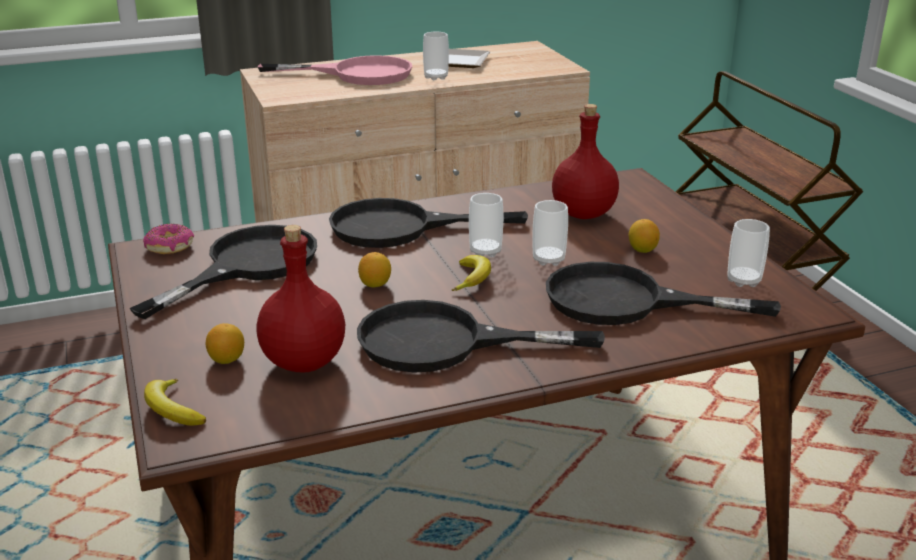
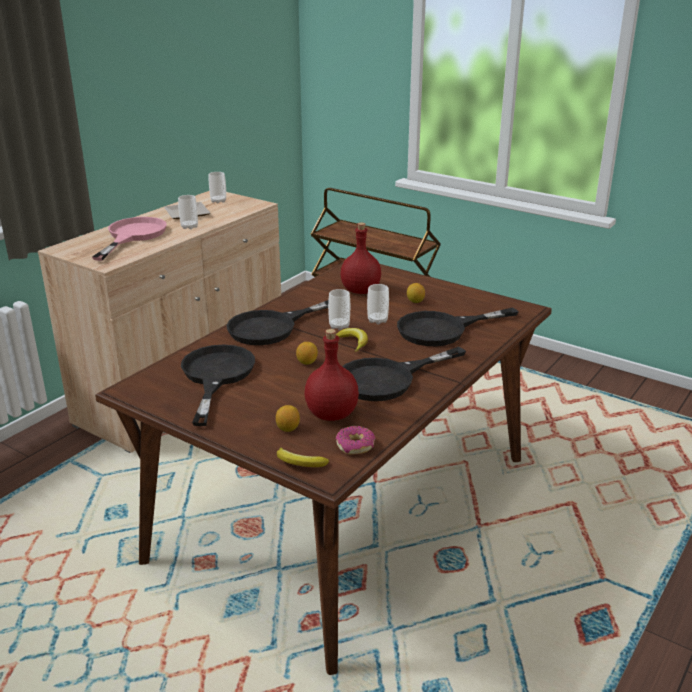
camera: 35 degrees left, 0 degrees up
(170, 247) = (146, 382): donut -> donut (355, 446)
(357, 74) = (132, 236): pink frying pan -> pink frying pan turned 45 degrees counterclockwise
(743, 281) = (480, 303): cup -> cup (218, 201)

